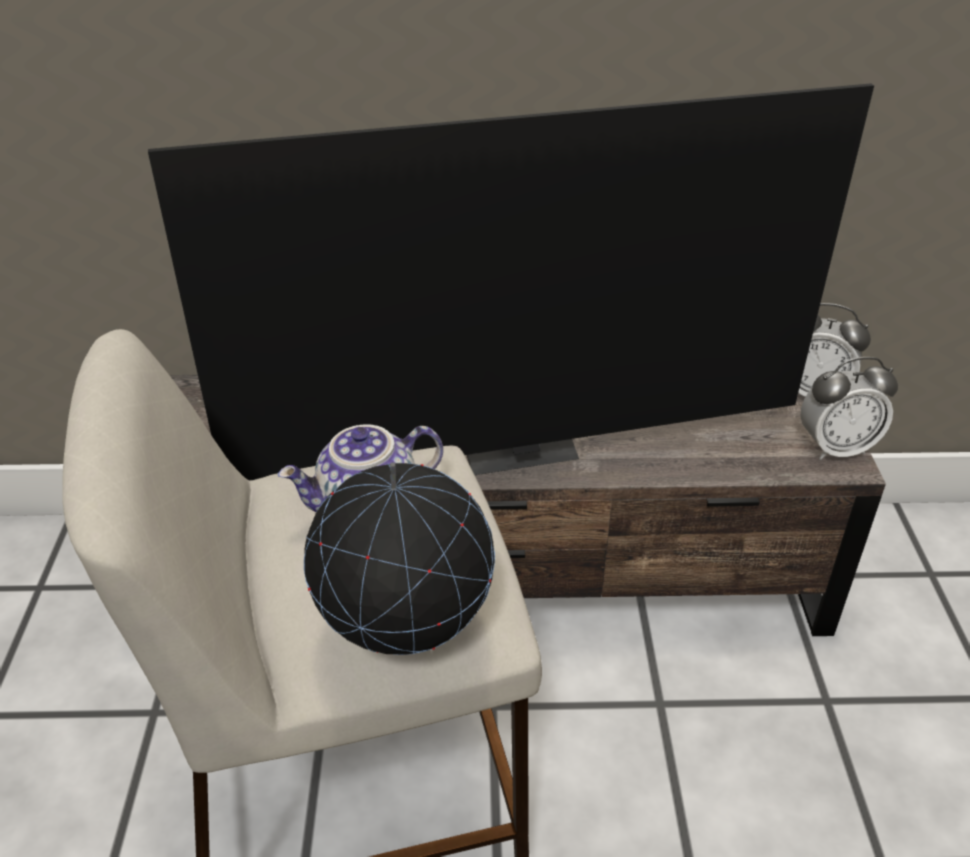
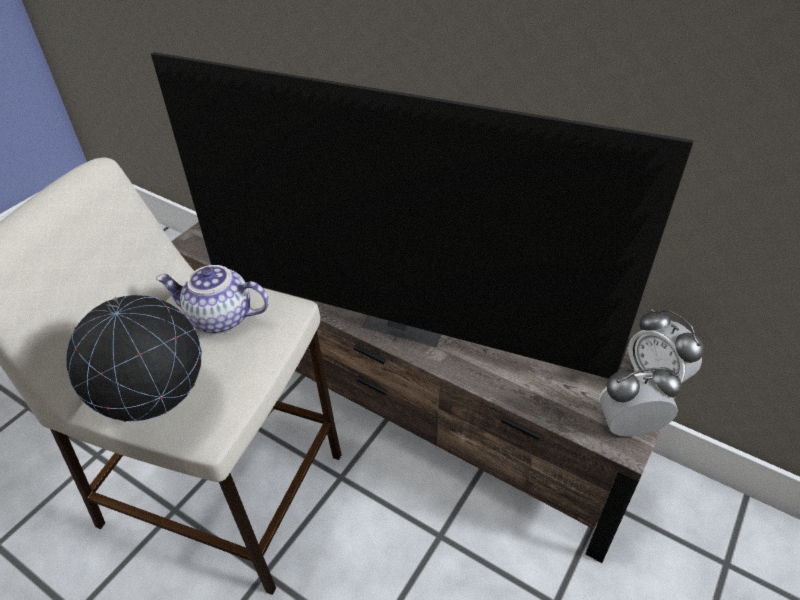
camera: 35 degrees right, 5 degrees up
(836, 448) = (628, 428): alarm clock -> alarm clock turned 150 degrees clockwise

